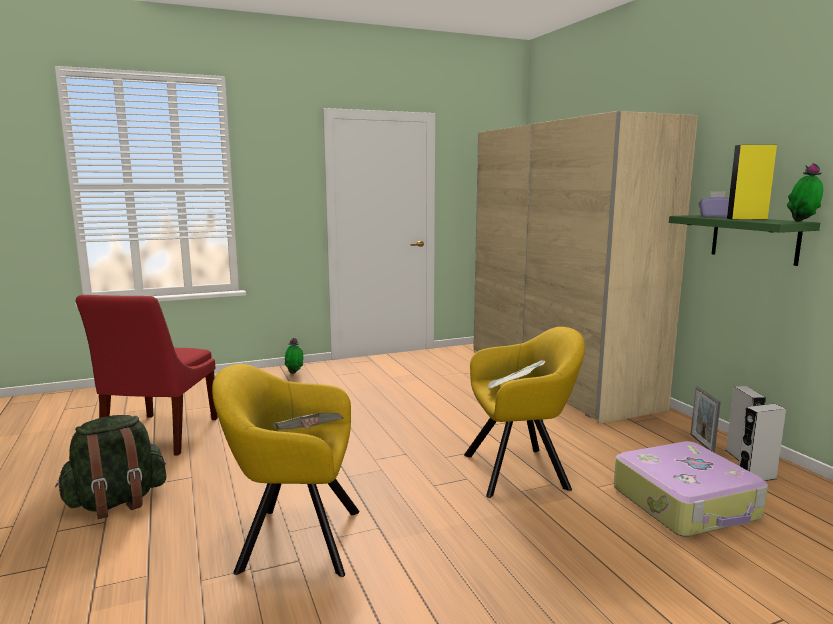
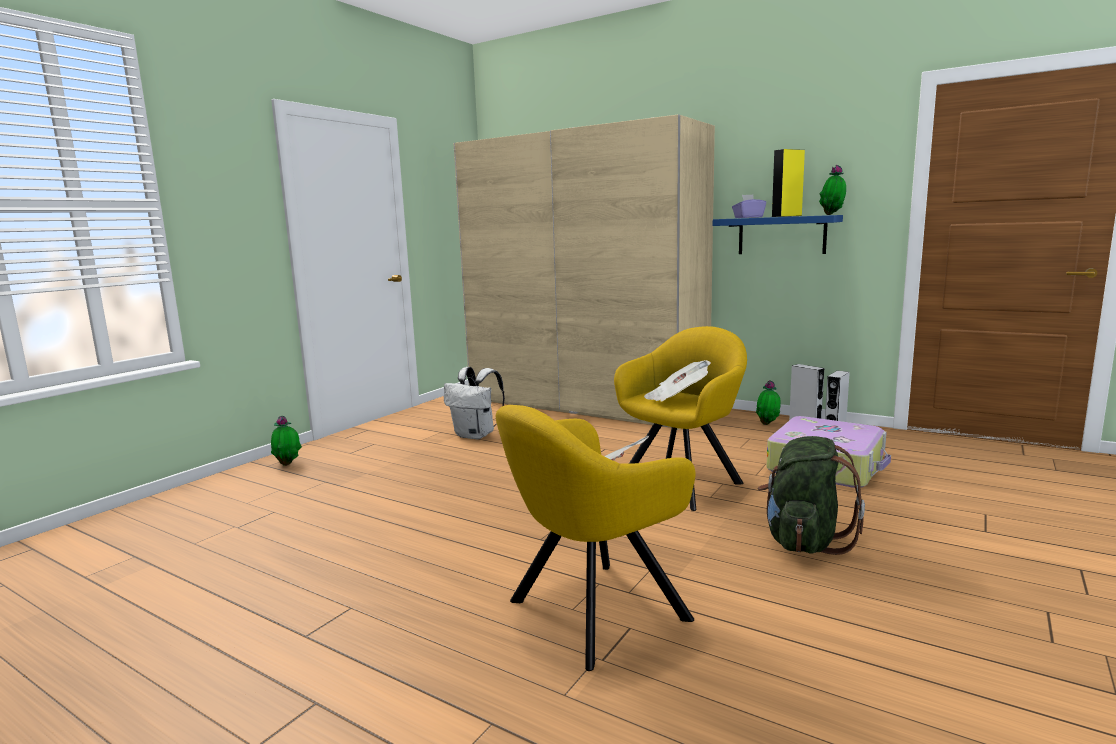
camera: 35 degrees left, 0 degrees up
(116, 502) = (291, 676): green backpack -> green backpack (804, 541)
(158, 436) = (208, 584): red chair -> none
(432, 383) = (476, 435): none -> white backpack
(702, 443) = (768, 424): picture frame -> potted plant
(754, 239) = (781, 235): green shelf -> blue shelf

